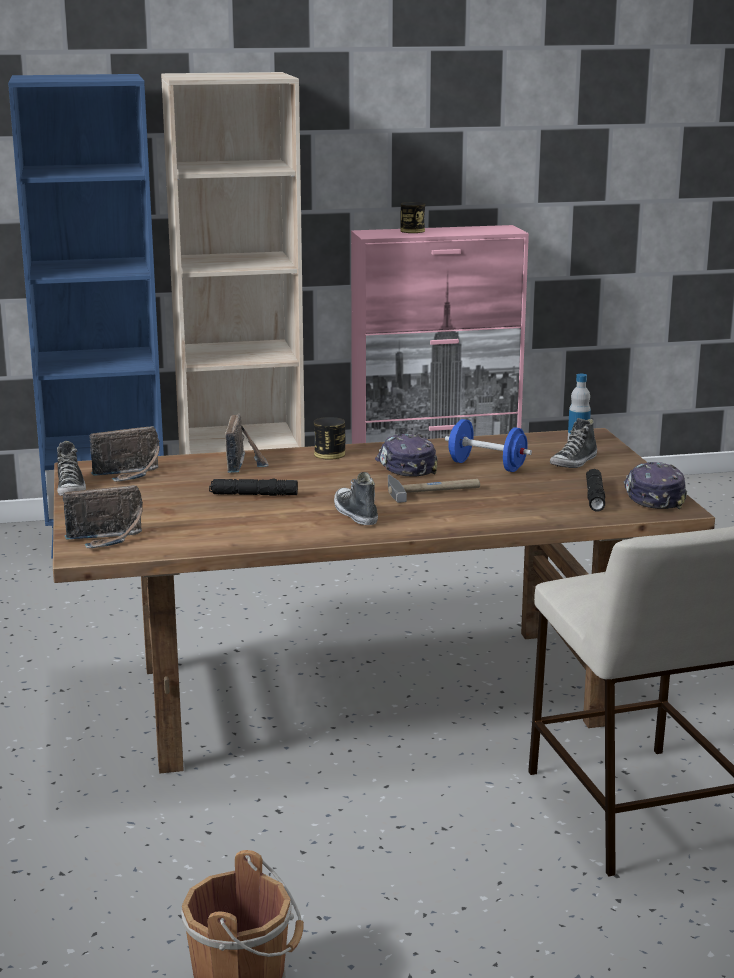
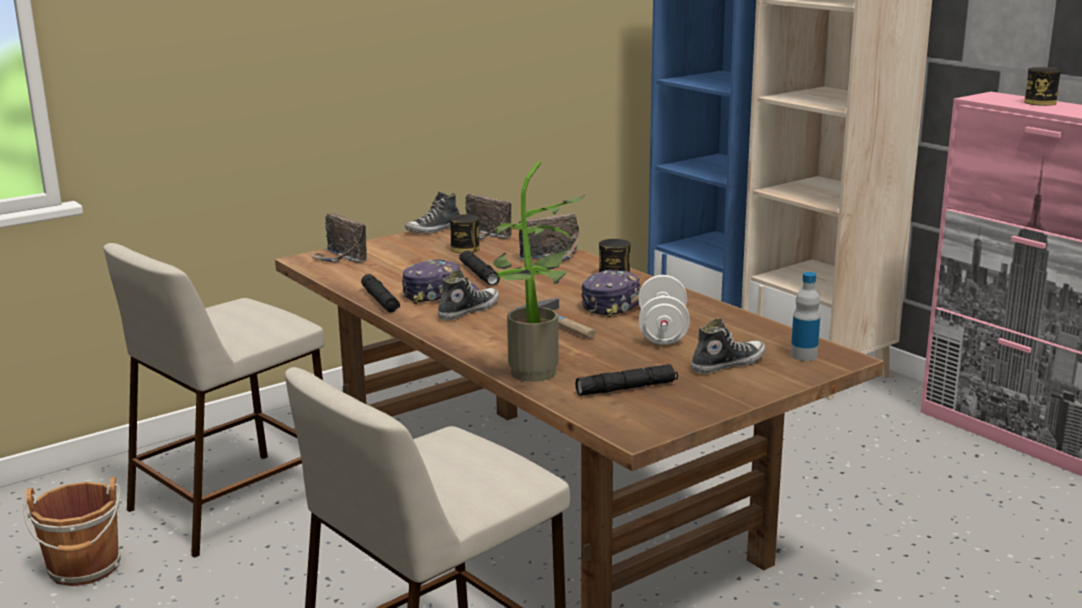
camera: 65 degrees right, 0 degrees up
(162, 487) = (465, 249): none -> can
(176, 859) = (234, 501): none -> beige stool
(278, 540) = (380, 300): none -> black flashlight
(487, 466) = (662, 332): blue dumbbell -> white dumbbell
(541, 517) = (536, 375): none -> potted plant
(574, 463) = (727, 364): shoe -> shoe turned 135 degrees clockwise
(653, 497) = (659, 415): cap -> cap (439, 294)

